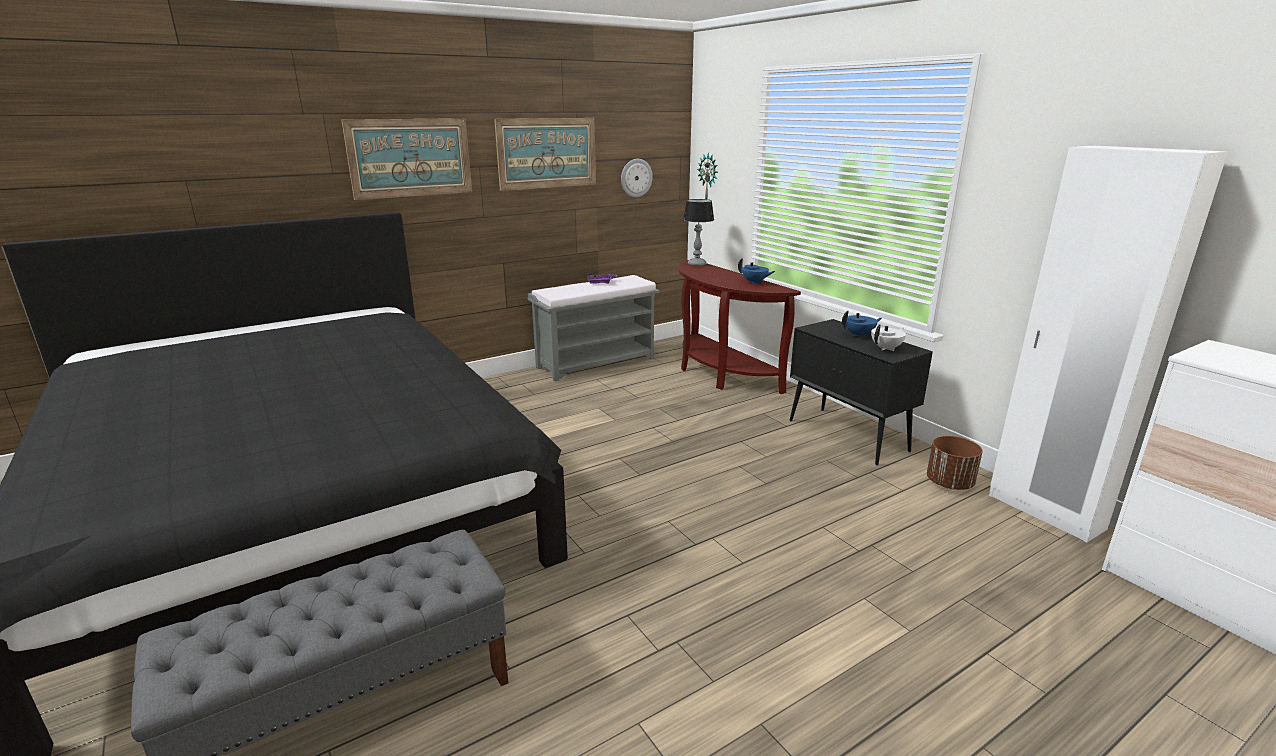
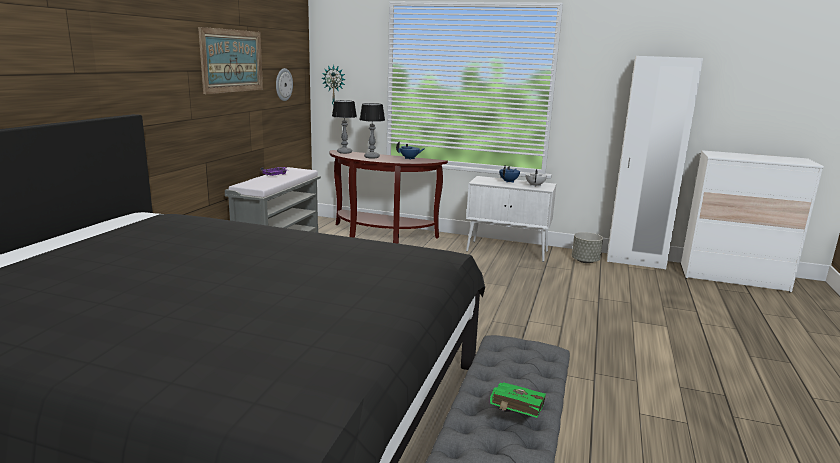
camera: 40 degrees left, 5 degrees down
(285, 627) = (515, 417): none -> green book
(410, 158) = (139, 60): picture -> none
(712, 275) = (372, 157): none -> table lamp
(848, 436) = (508, 251): black cabinet -> white cabinet
(949, 484) = (585, 261): brown planter -> grey planter

